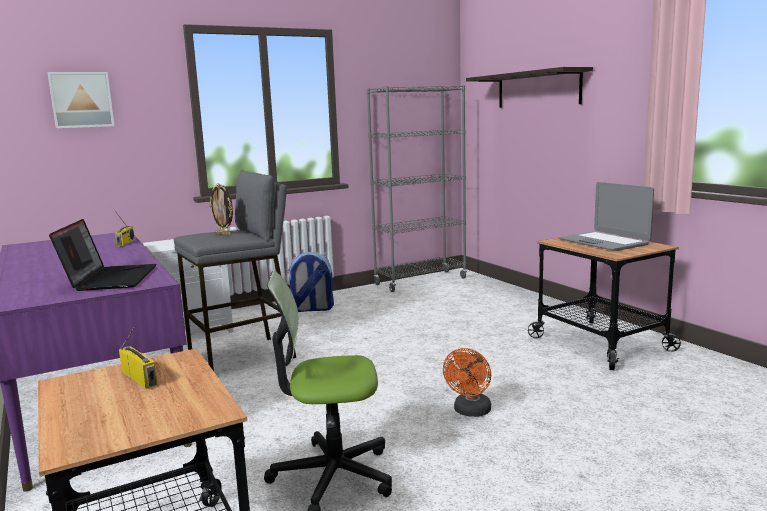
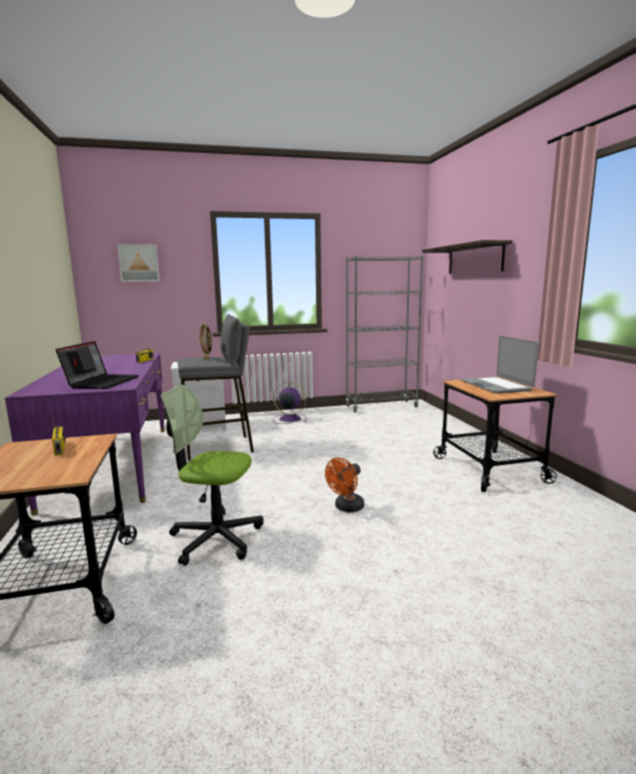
camera: 15 degrees right, 0 degrees up
(311, 309) = (289, 419): backpack -> purple fan

